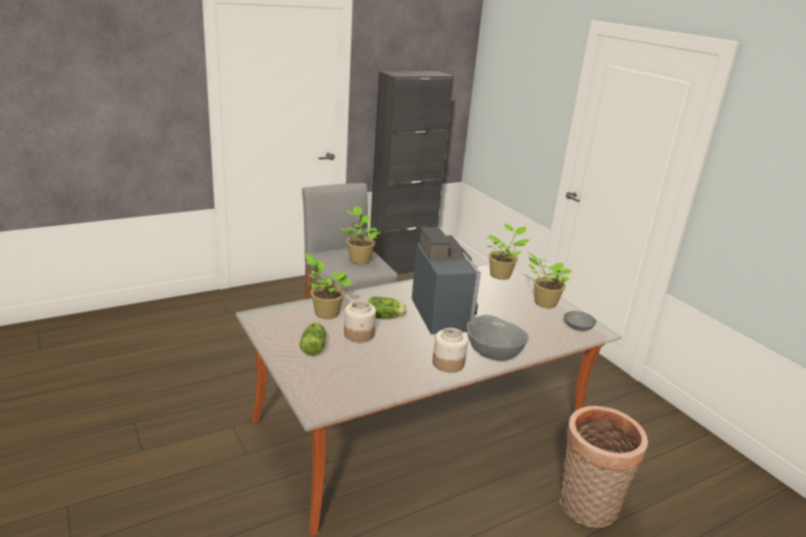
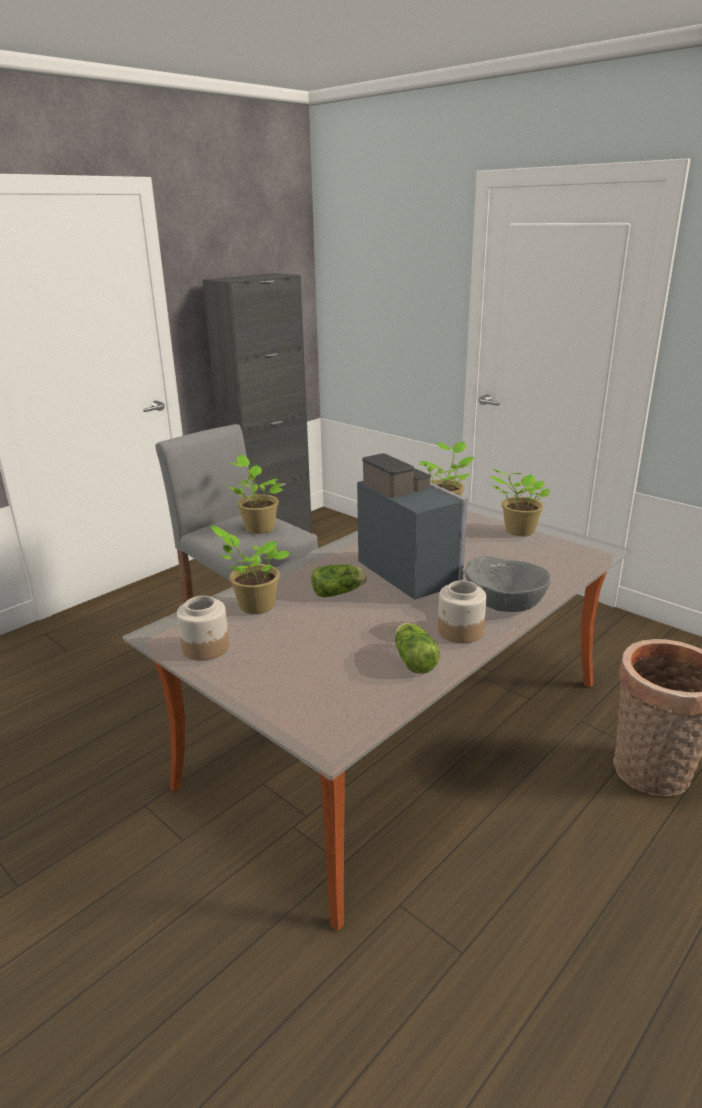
camera: 15 degrees left, 0 degrees up
(314, 346) = (267, 655): lettuce -> lettuce (413, 659)
(359, 334) = (319, 623): jar -> jar (206, 647)
(578, 326) = (577, 548): grey bowl -> none

